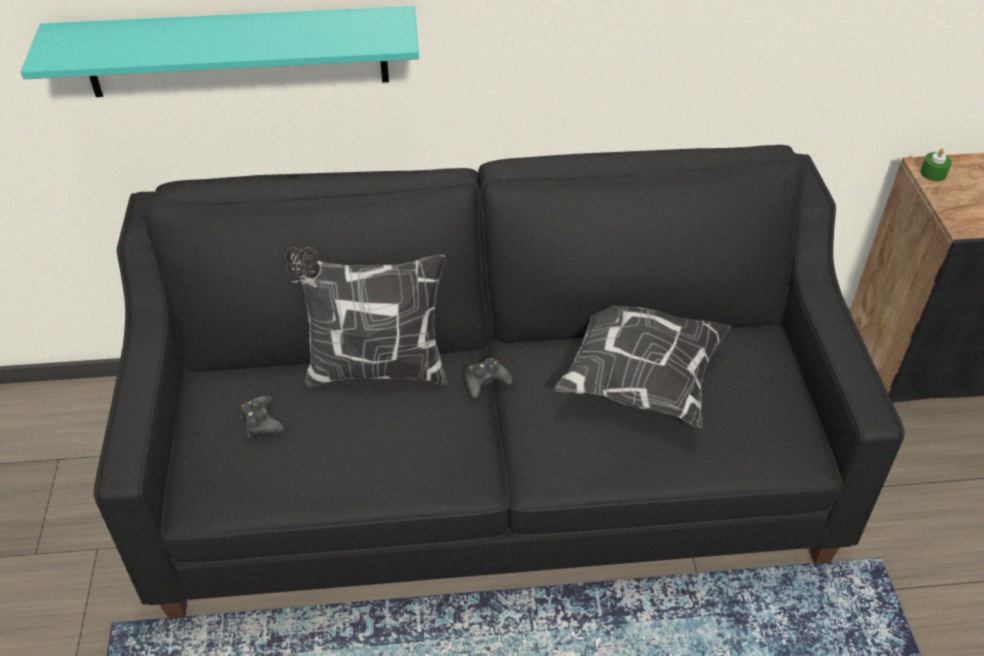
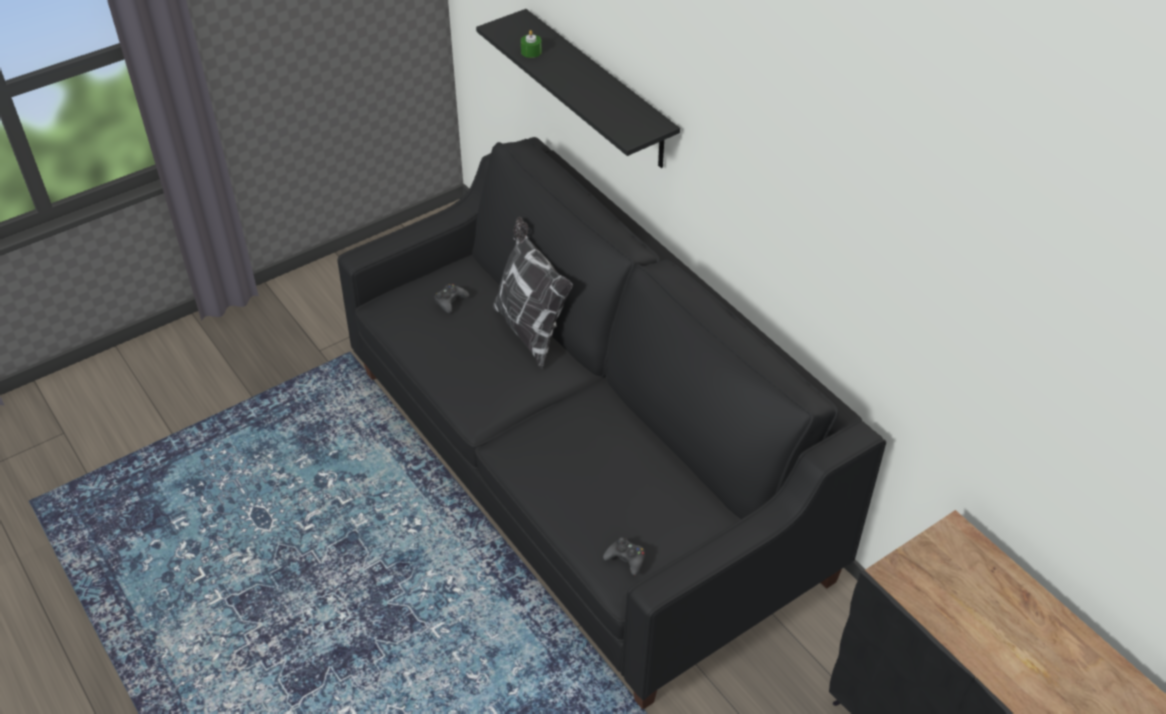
camera: 60 degrees right, 0 degrees up
(236, 52) = (598, 90): turquoise shelf -> black shelf
(485, 382) = (561, 387): black game controller -> black game controller (626, 559)
(638, 377) = (621, 461): pillow -> none
(933, 173) = (950, 536): green candle -> green candle (531, 52)

